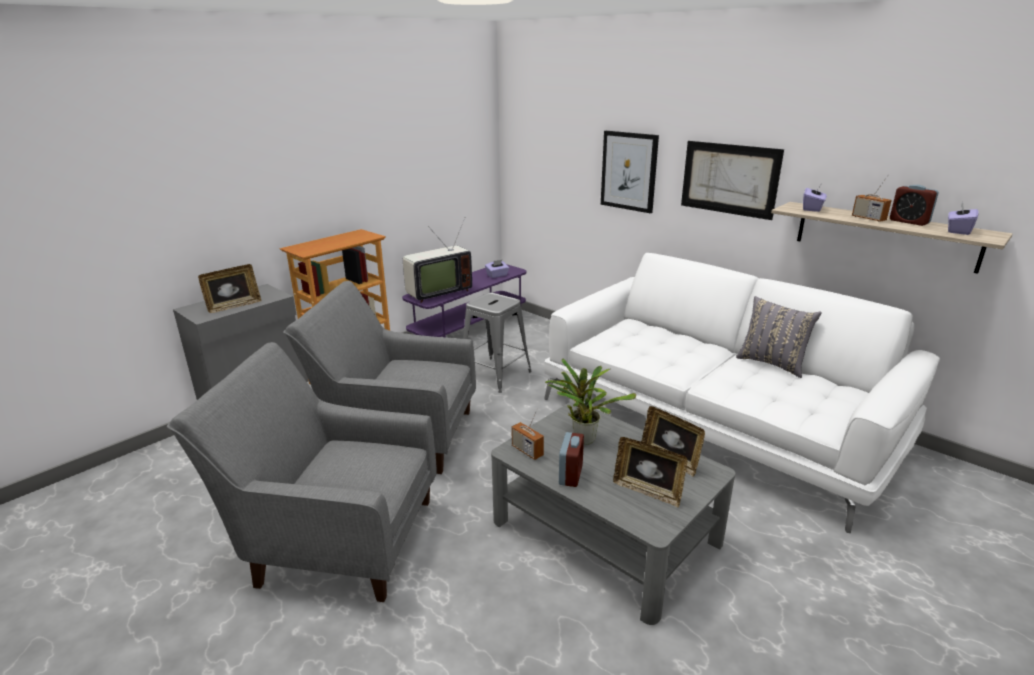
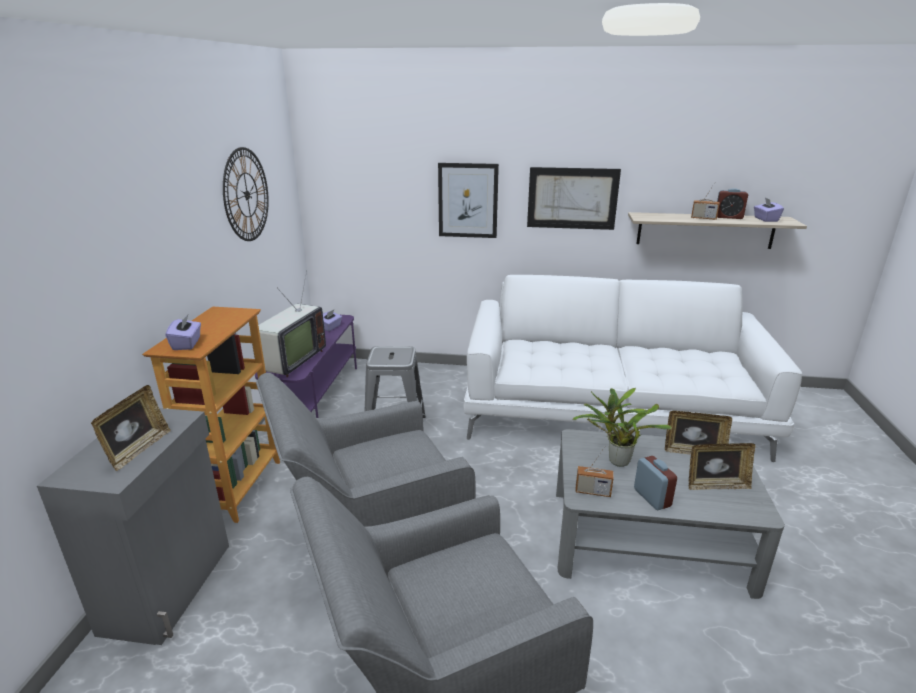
camera: 35 degrees left, 0 degrees up
(423, 145) = (246, 195): none -> wall clock
(772, 363) = (655, 348): grey pillow -> none
(812, 208) = (655, 216): purple tissue box -> purple tissue box (187, 344)

